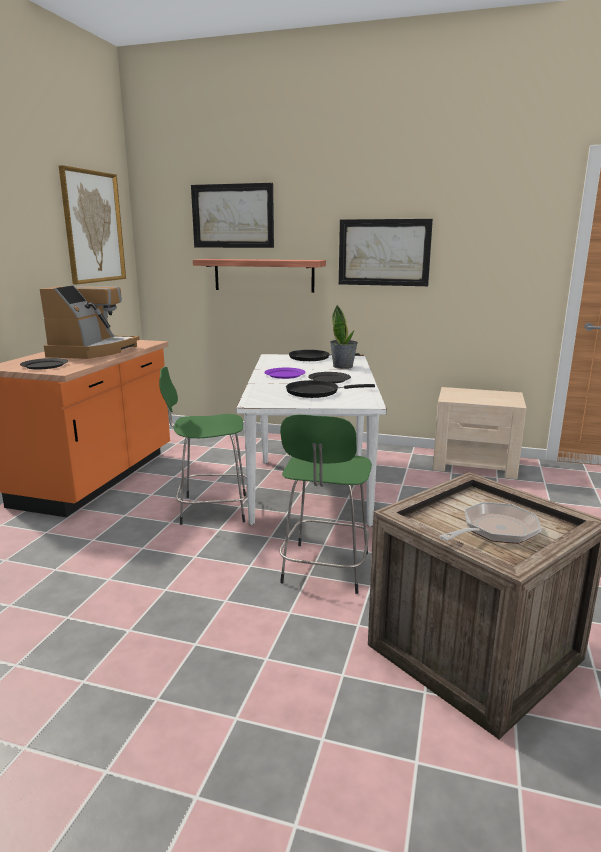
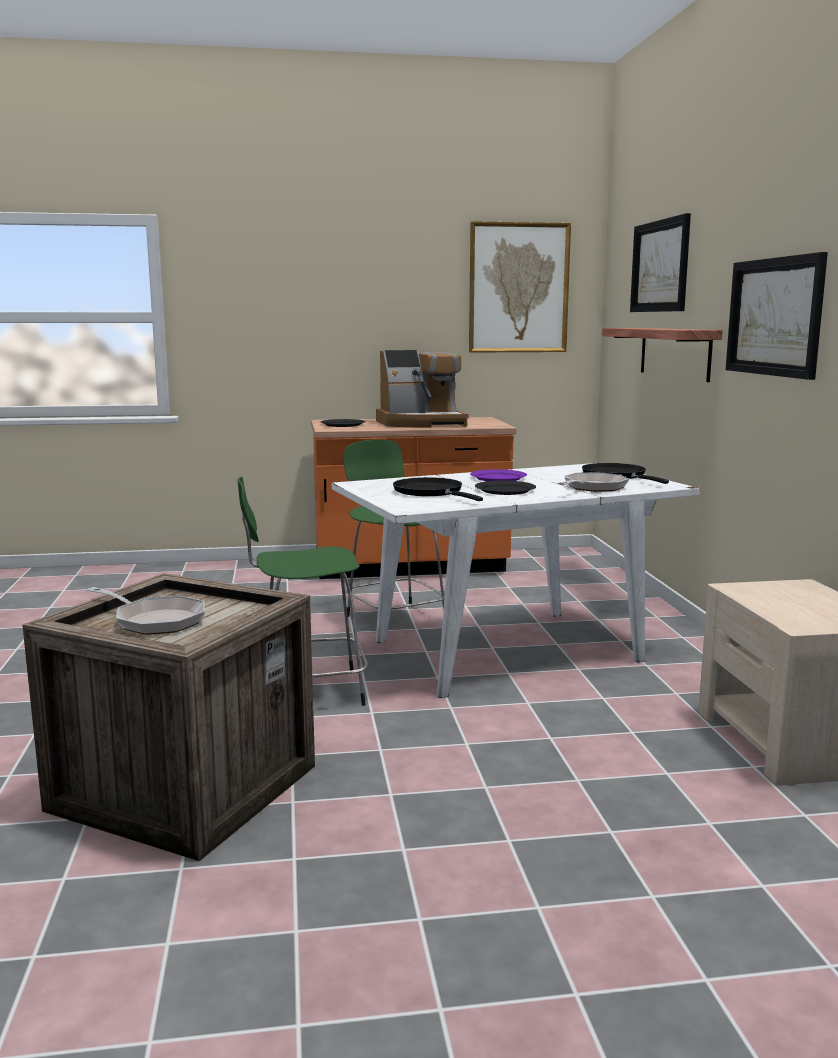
camera: 65 degrees right, 5 degrees down
(343, 366) = (592, 488): potted plant -> frying pan

